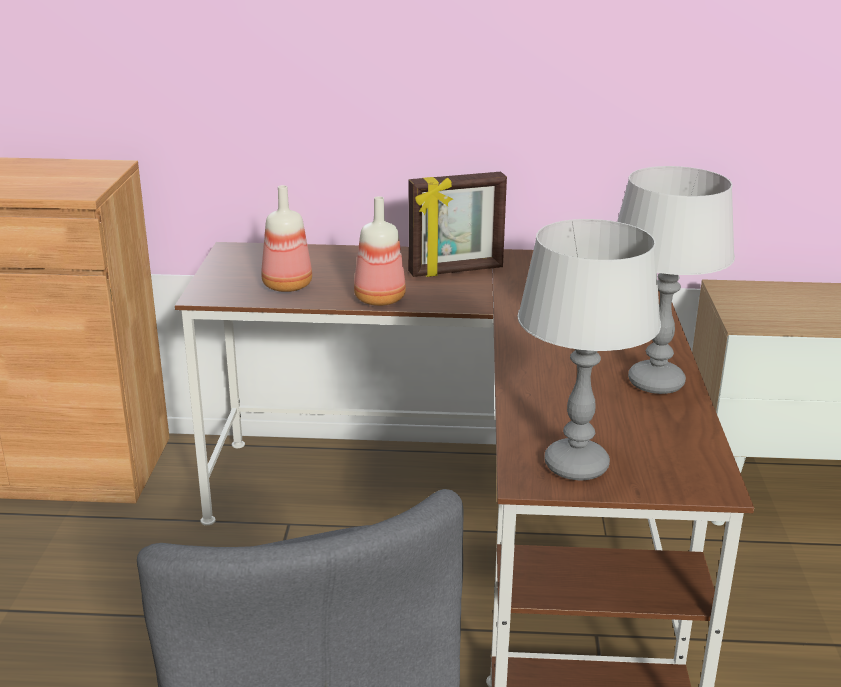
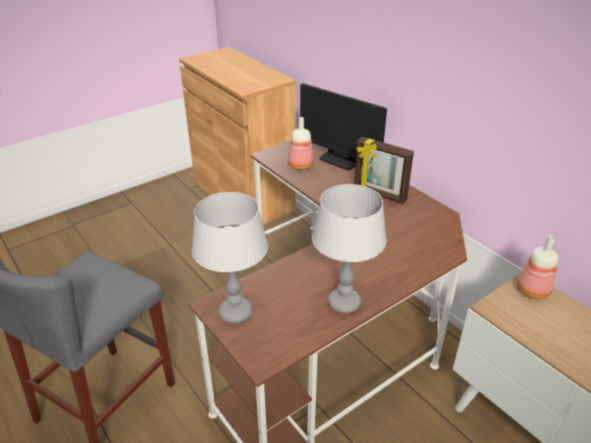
camera: 50 degrees right, 10 degrees up
(326, 258) = (340, 160): none -> monitor
(380, 300) = (320, 192): bottle -> bottle (532, 291)

